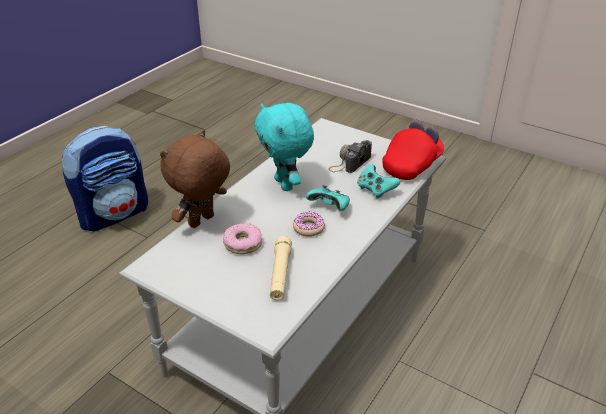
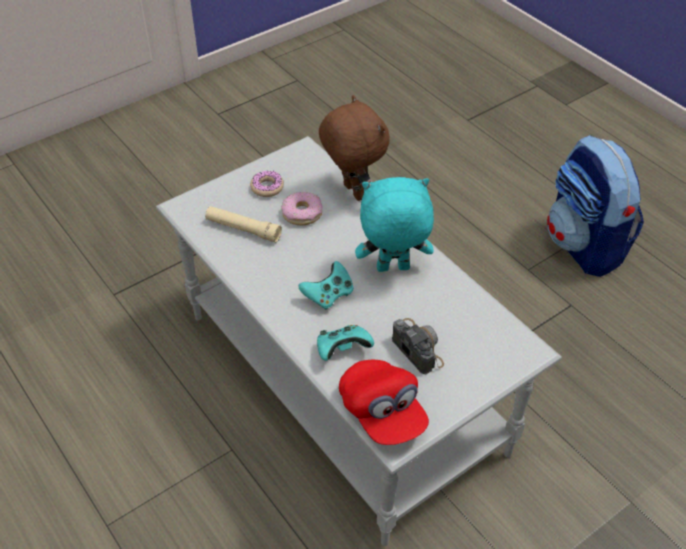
camera: 110 degrees right, 10 degrees up
(308, 228) = (300, 267): donut -> donut (267, 187)

